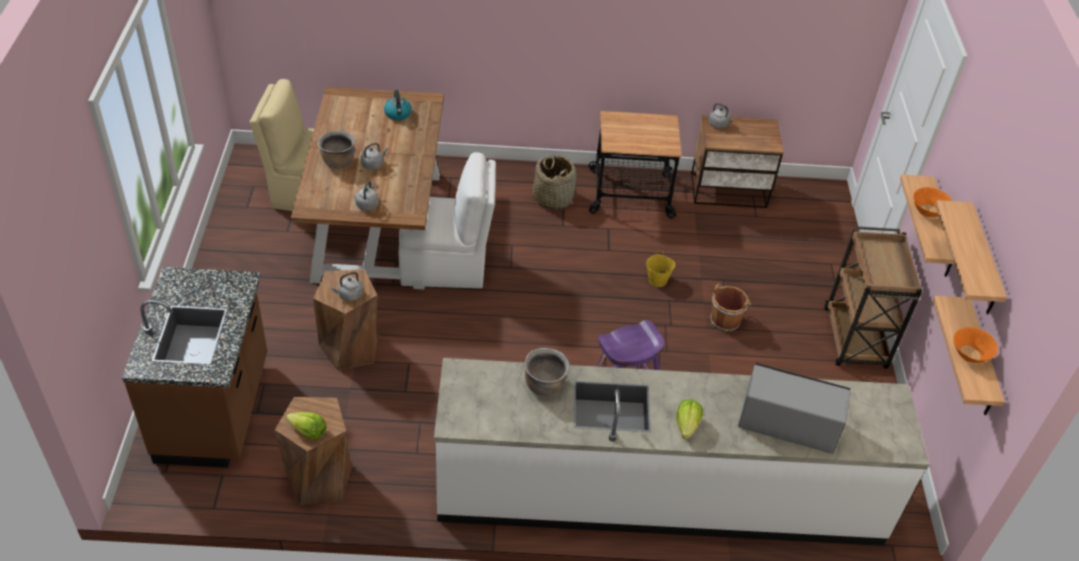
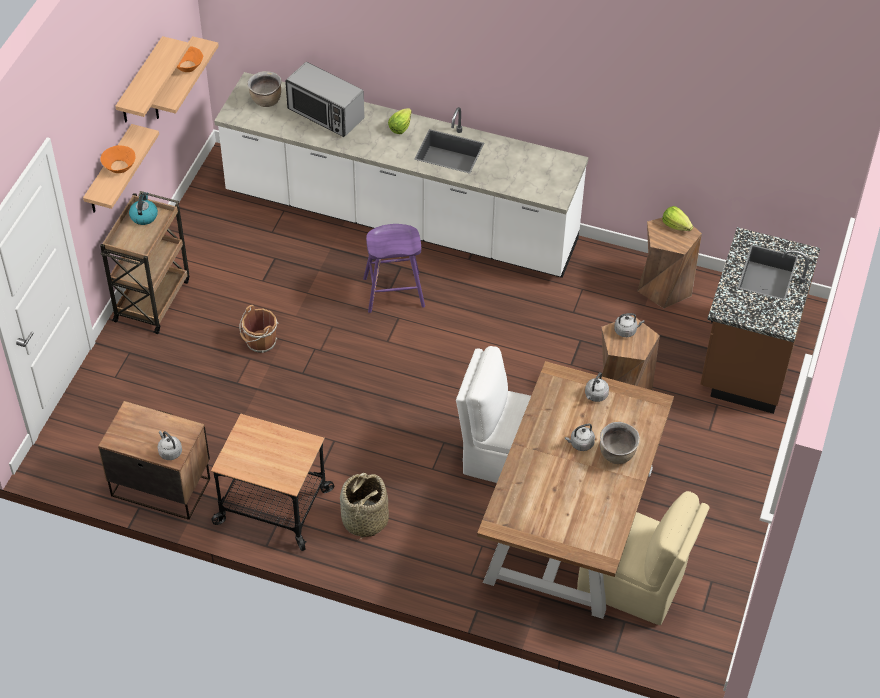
camera: 160 degrees left, 5 degrees up
(398, 114) = (538, 510): kettle -> kettle (144, 216)
(544, 385) = (494, 174): brown cooking pot -> brown cooking pot (266, 101)
(658, 280) = (301, 396): yellow bucket -> none

